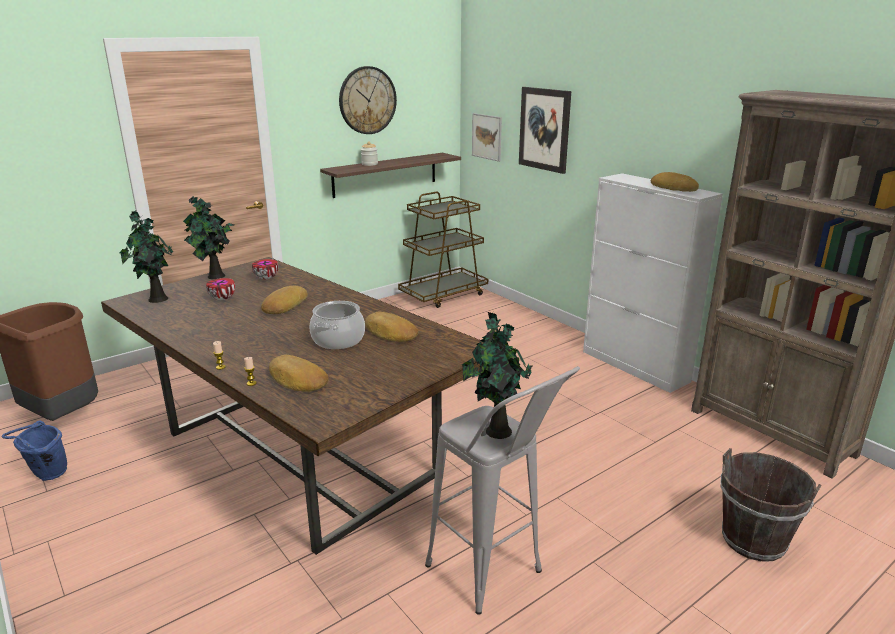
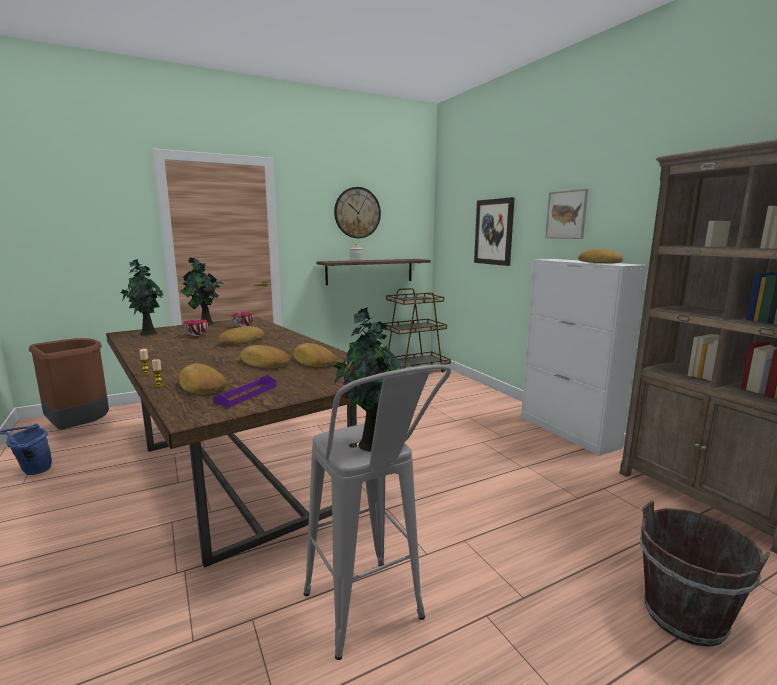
camera: 10 degrees right, 10 degrees down
(338, 340) = (264, 363): cooking pot -> bread
(354, 387) = (246, 394): none -> purple tray
(487, 137) = (451, 245): picture -> picture (566, 214)

